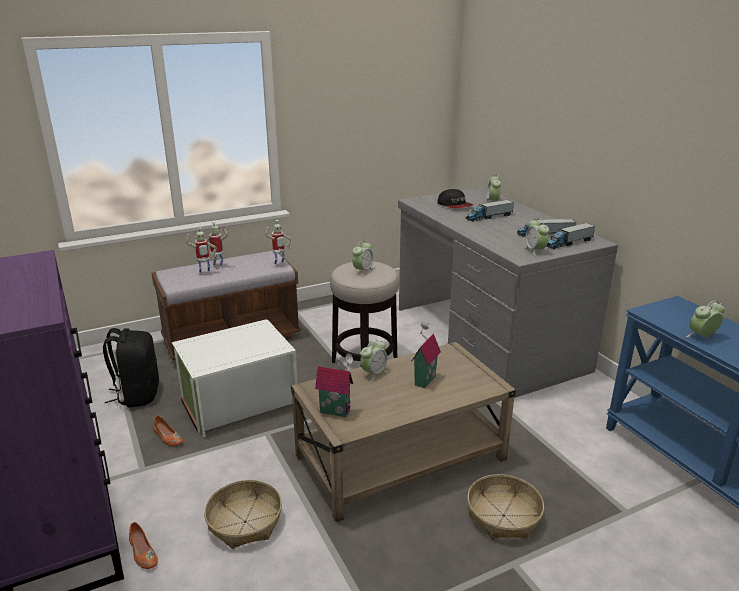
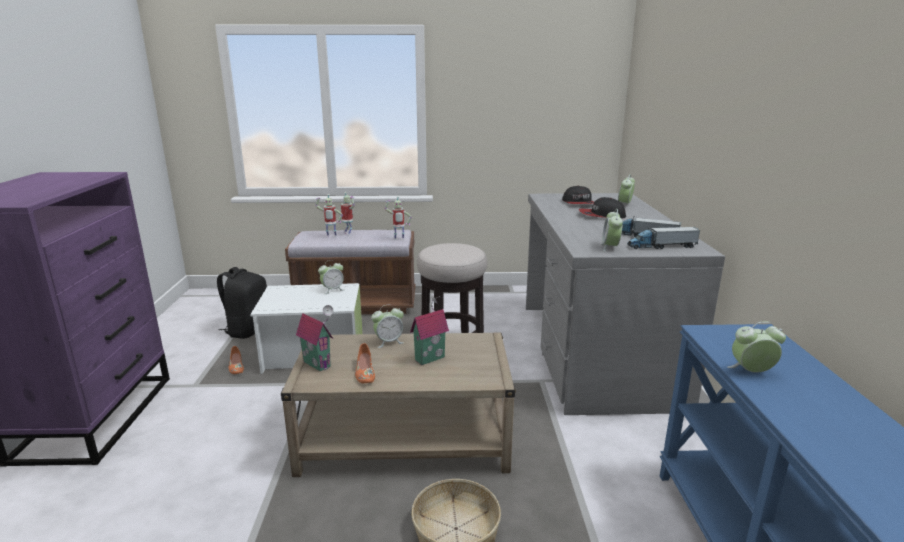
camera: 25 degrees right, 5 degrees down
(142, 553) = (129, 449): orange shoe -> orange shoe (364, 372)
(245, 521) = (223, 450): basket -> none
(362, 271) = (449, 250): alarm clock -> alarm clock (332, 290)
(489, 217) = (601, 215): toy truck -> cap

